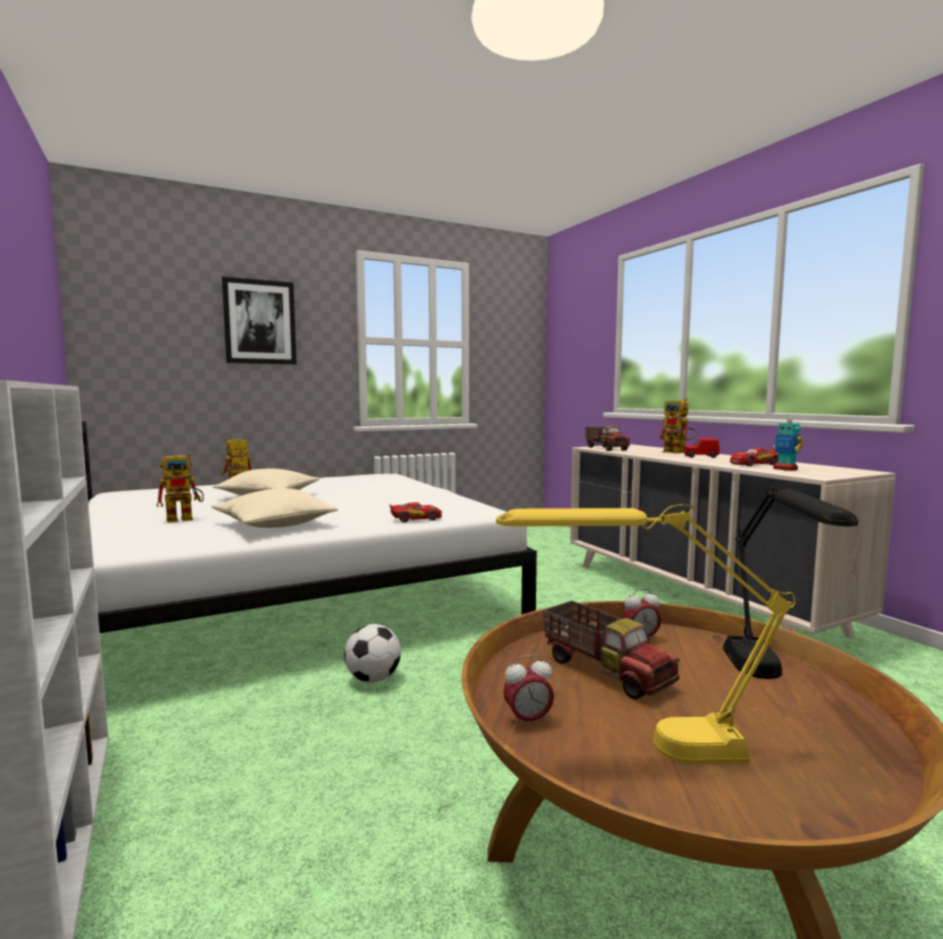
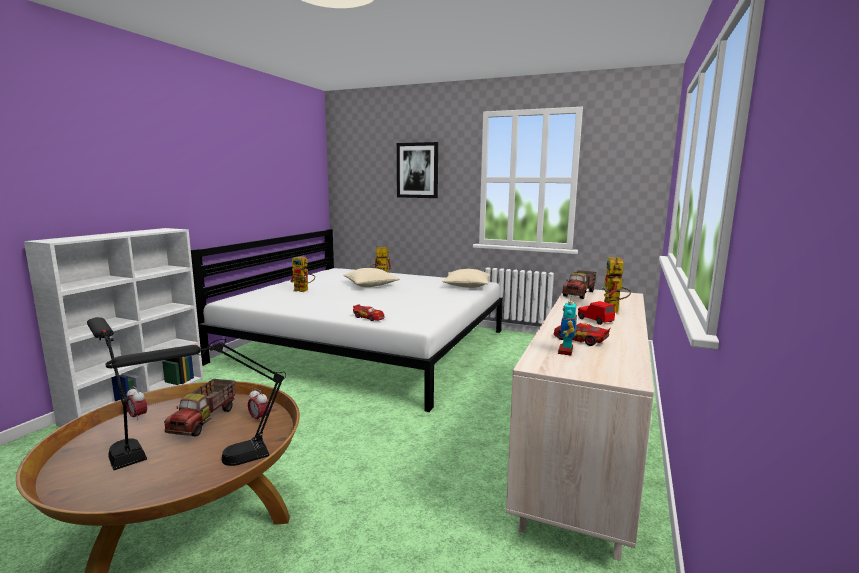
camera: 50 degrees right, 5 degrees up
(275, 525) = (314, 303): beige pillow -> beige pillow (467, 286)
(373, 679) = (296, 400): football -> none
(640, 746) = (121, 444): yellow table lamp -> black table lamp

